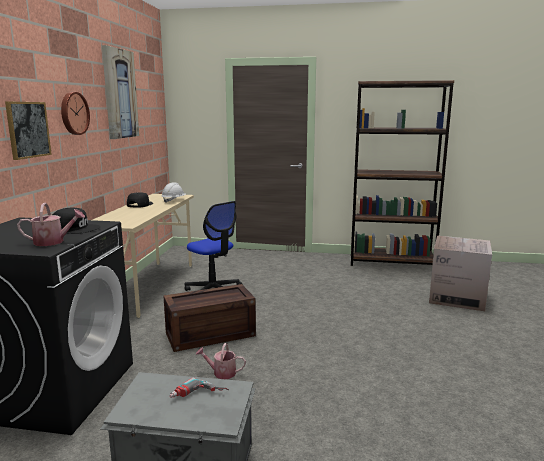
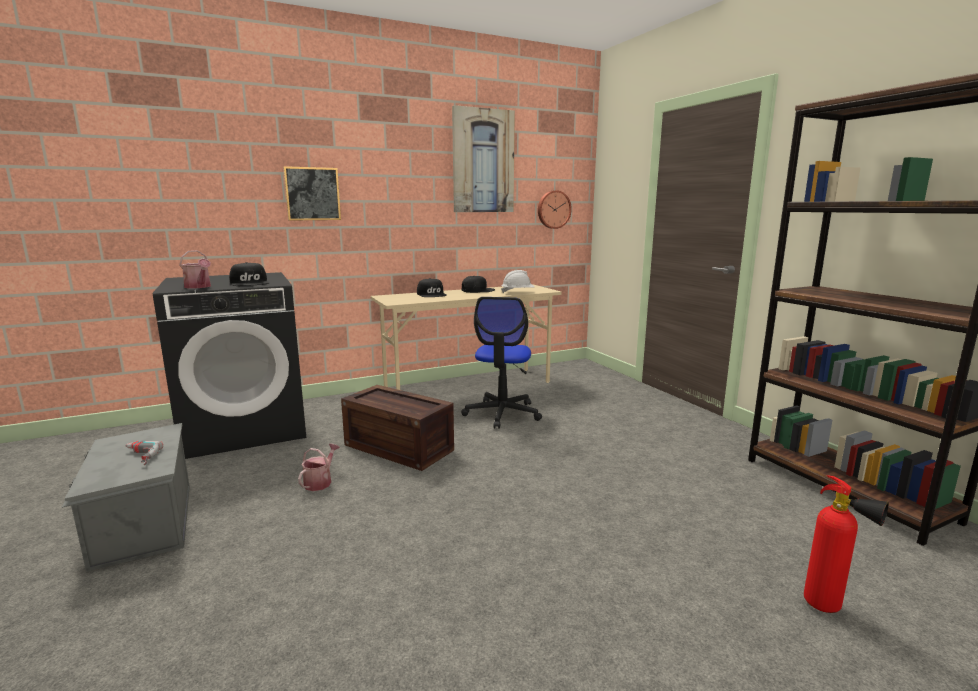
camera: 55 degrees right, 0 degrees up
(73, 113) = (388, 181): wall clock -> wall clock (553, 209)
(123, 214) = (432, 294): none -> black cap
(221, 373) = (320, 482): watering can -> watering can turned 45 degrees clockwise
(457, 297) = (830, 609): cardboard box -> fire extinguisher

